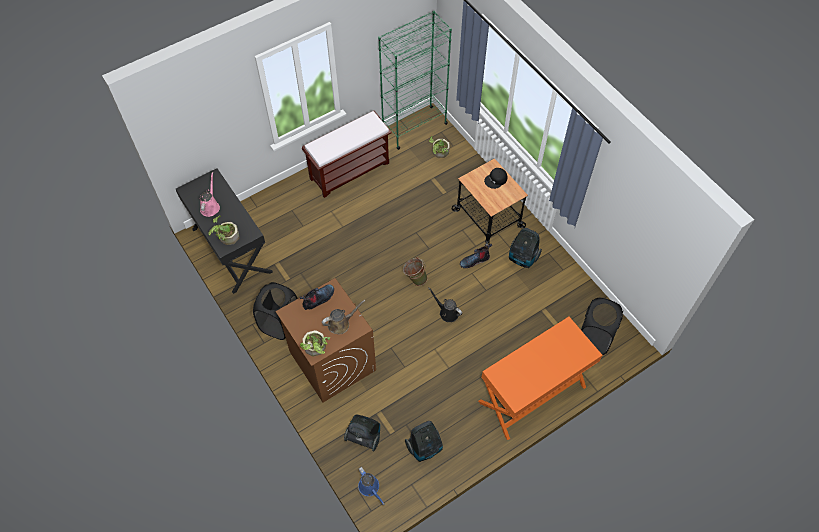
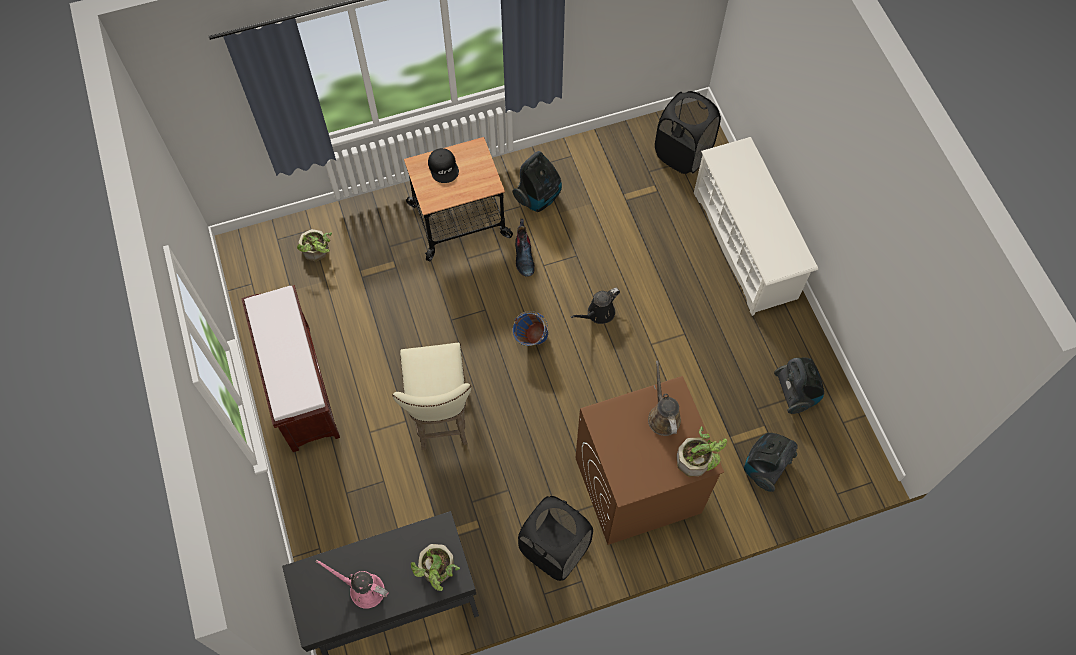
camera: 75 degrees left, 5 degrees up
(318, 299) = (613, 439): boot -> none
(350, 243) = (440, 417): none -> beige stool
(370, 488) = (840, 476): blue watering can -> none
(414, 128) = (253, 273): green bookcase -> none
(415, 278) = (531, 341): green bucket -> blue bucket
(532, 394) = (745, 245): orange desk -> white shoe rack

